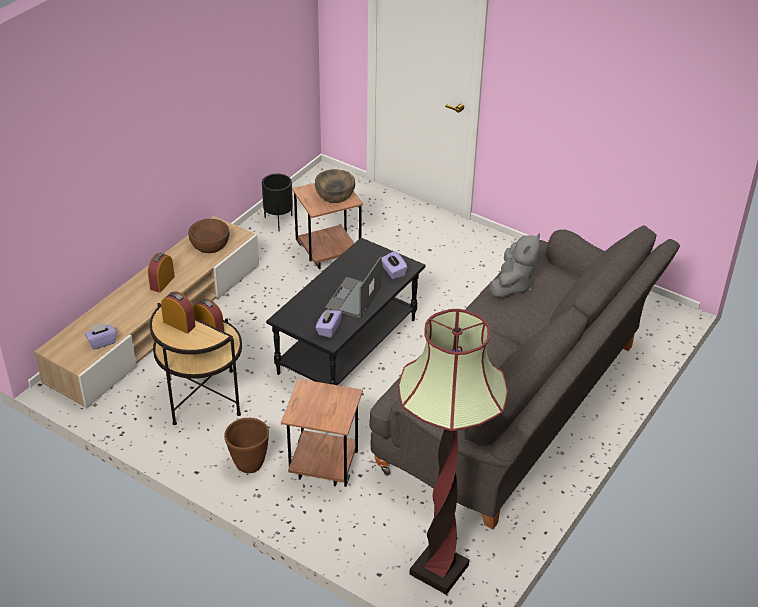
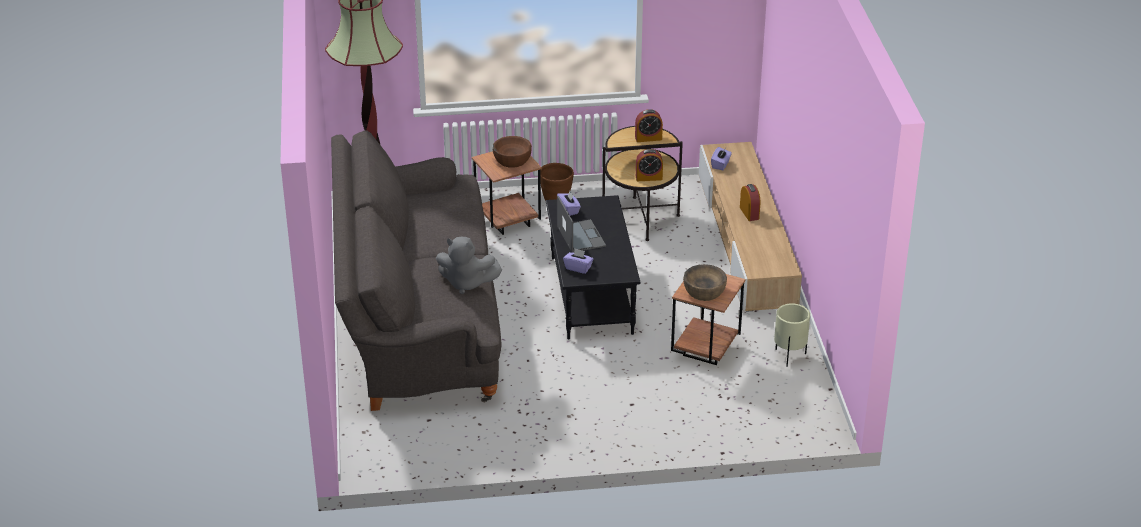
camera: 140 degrees right, 5 degrees down
(210, 244) = (765, 253): brown bowl -> brown bowl (512, 160)
(278, 221) = (789, 357): black planter -> beige planter
(512, 285) = (466, 283): grey plush toy -> grey plush toy turned 60 degrees counterclockwise

